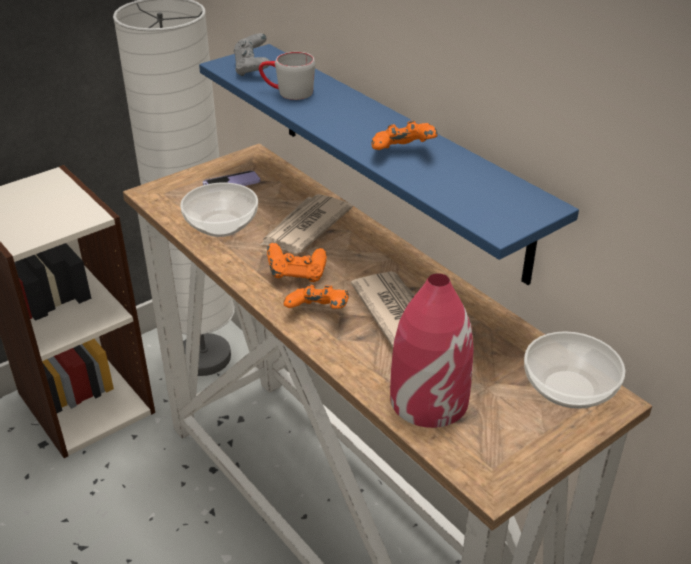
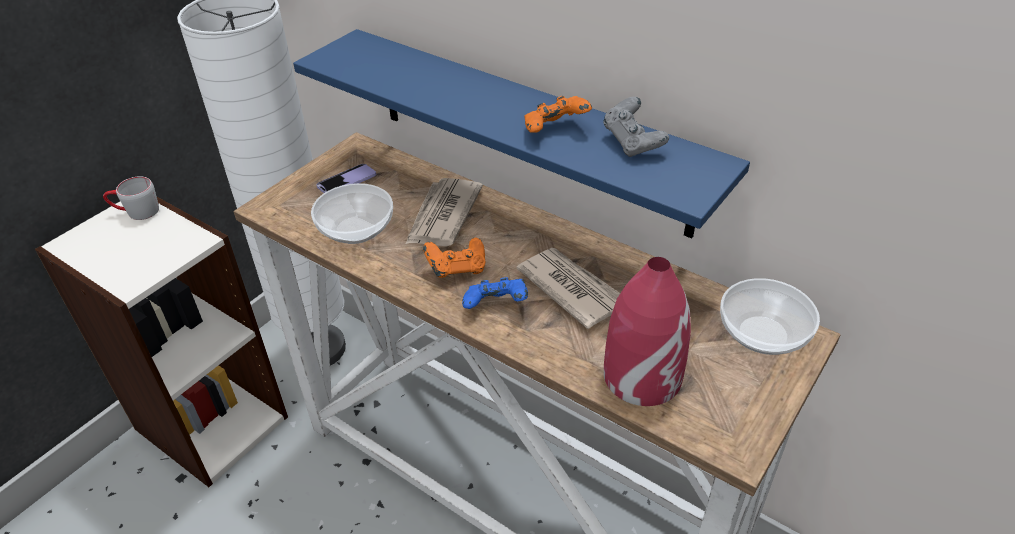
camera: 15 degrees left, 5 degrees up
(252, 69) = (354, 60): grey game controller -> grey game controller (632, 143)
(287, 92) = (404, 81): grey mug -> grey mug (136, 212)
(318, 313) = (496, 306): orange game controller -> blue game controller

